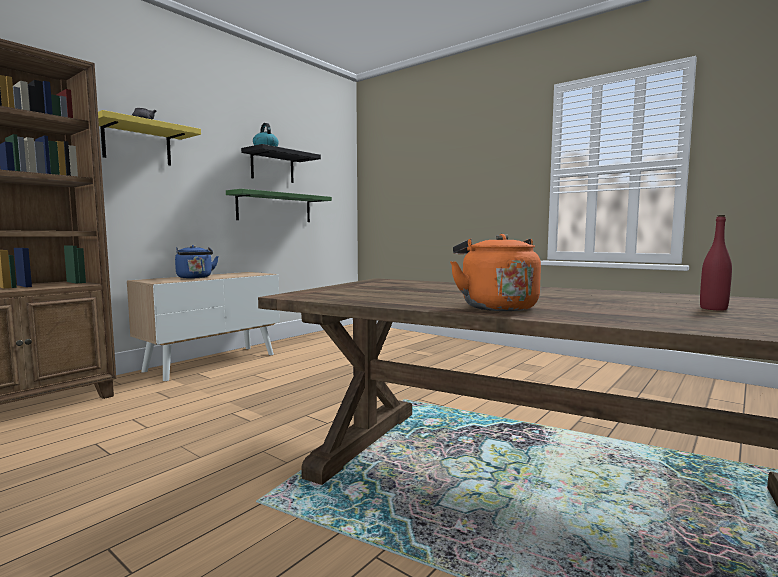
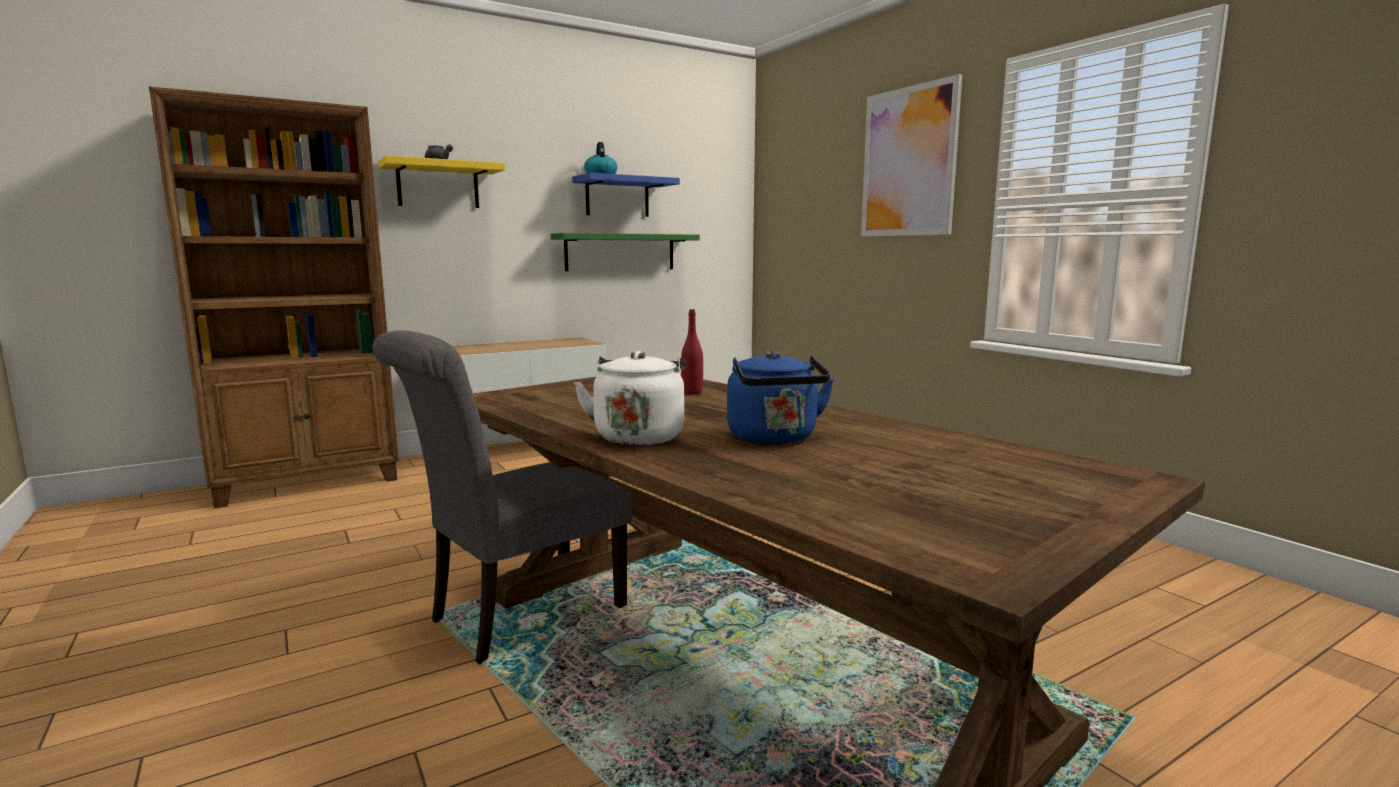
camera: 20 degrees right, 5 degrees up
(195, 277) = (501, 347): blue kettle -> blue kettle (774, 438)
(272, 167) = (617, 197): black shelf -> blue shelf
(338, 489) = (517, 616): none -> grey chair
(484, 149) = (908, 162): none -> picture
(495, 307) = (639, 436): orange kettle -> white kettle
(713, 308) = (897, 465): red bottle -> red bottle (692, 393)

